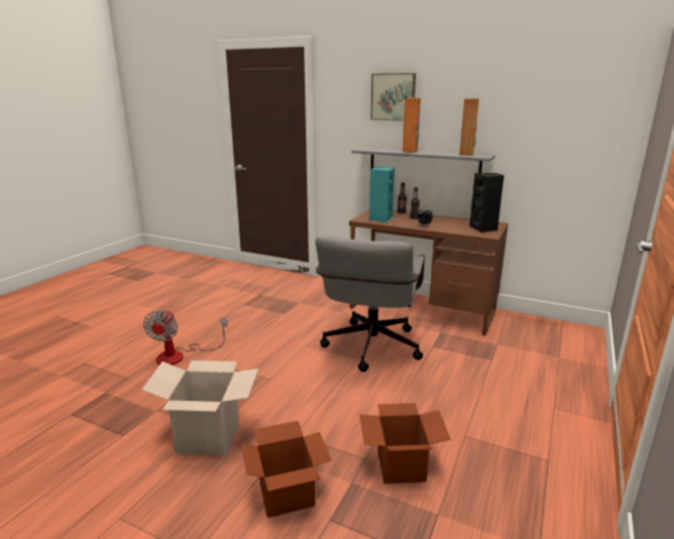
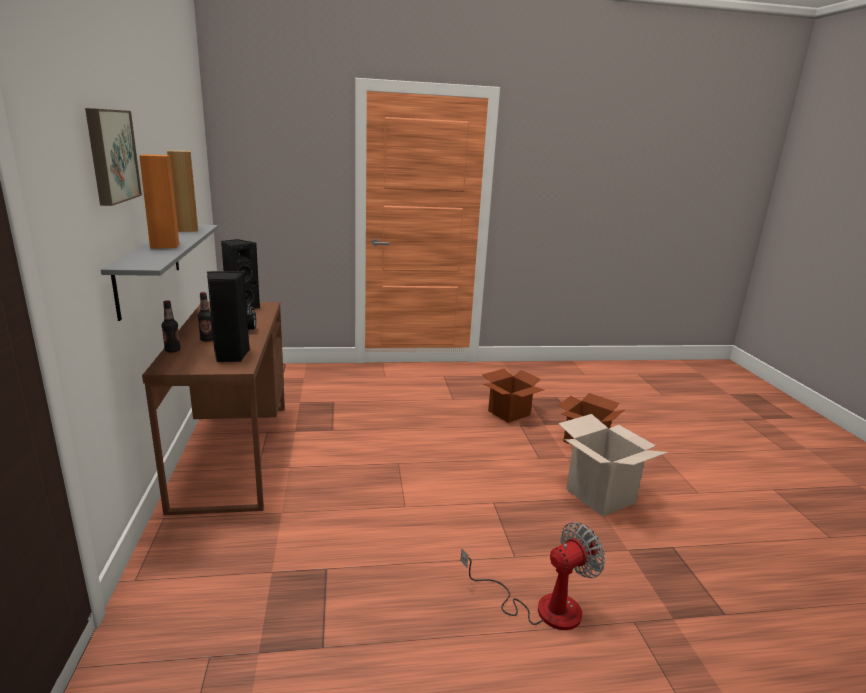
camera: 125 degrees left, 0 degrees up
(370, 350) = (374, 461): grey office chair -> none
(380, 219) = (230, 356): turquoise speaker -> black speaker

